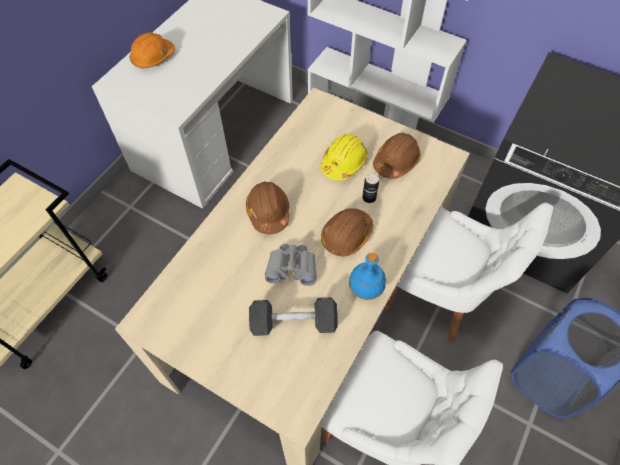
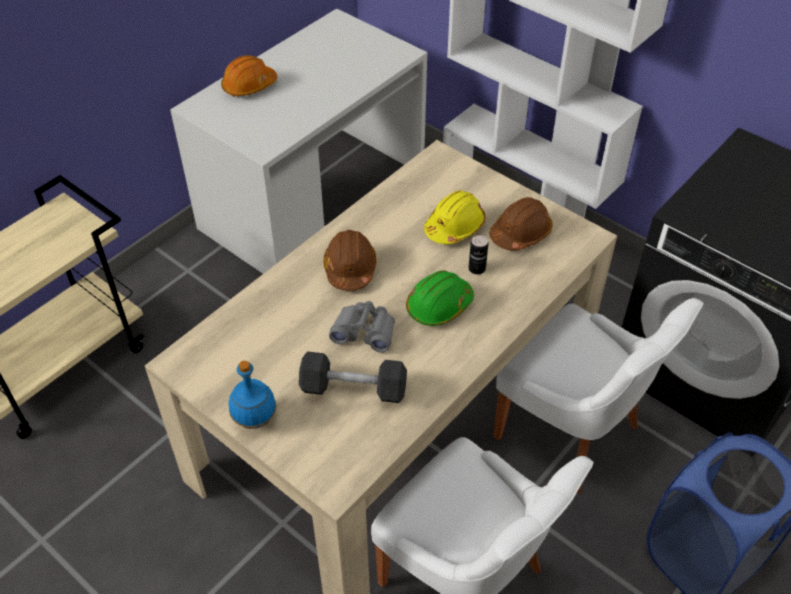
camera: 10 degrees right, 10 degrees down
(346, 235) = (439, 306): brown hard hat -> green hard hat
(366, 290) = (449, 367): blue bottle -> blue bottle (256, 420)

